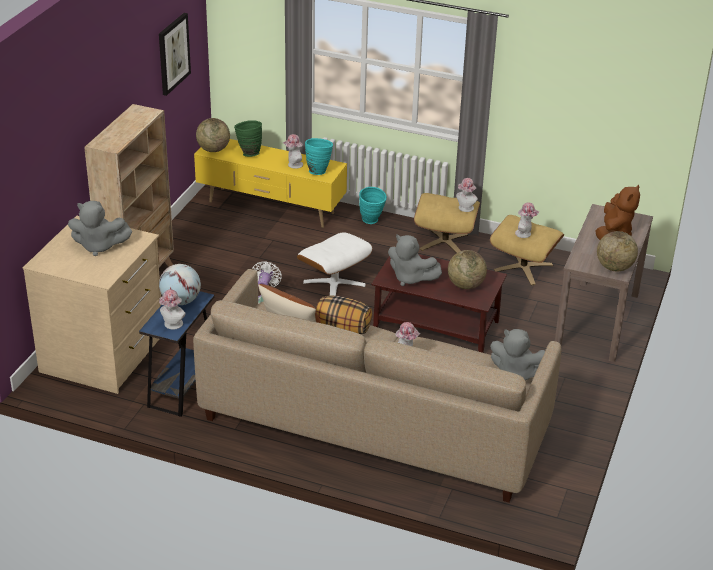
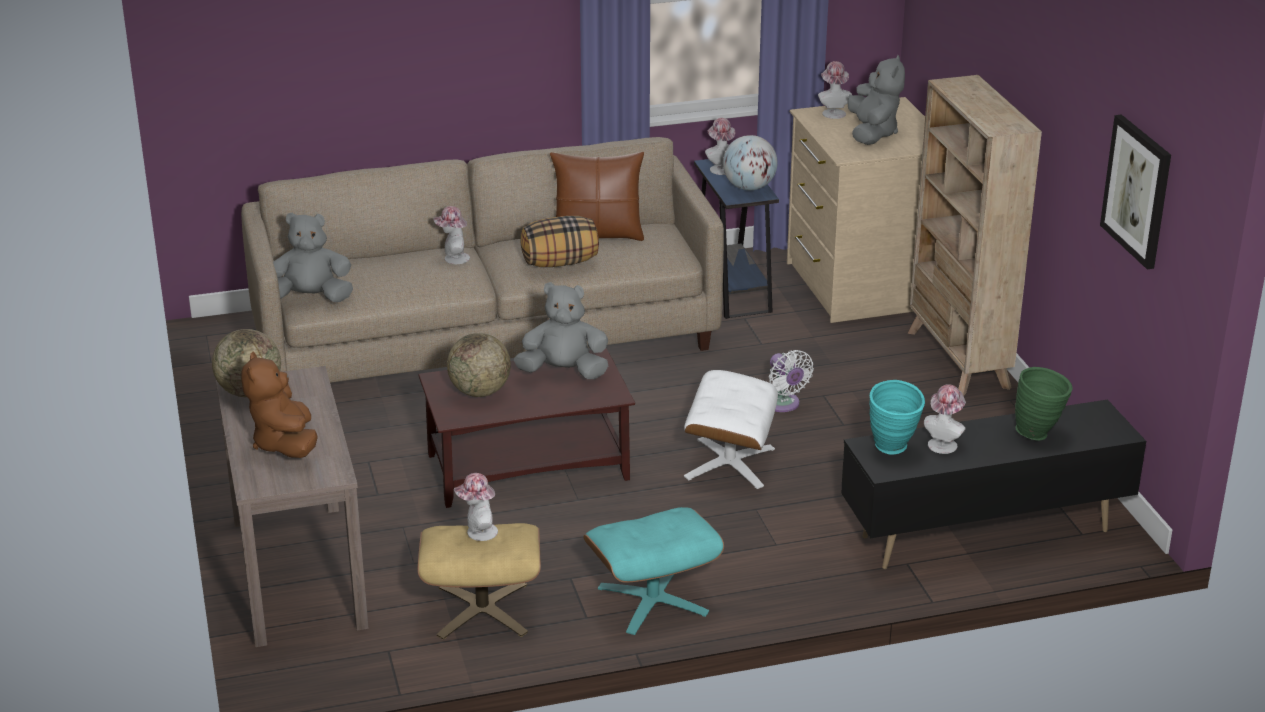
camera: 145 degrees right, 5 degrees down
(99, 246) = (872, 133): grey plush toy -> grey plush toy turned 120 degrees clockwise
(213, 150) = (1095, 416): globe -> none
(271, 208) = (983, 533): yellow tv stand -> black tv stand
(372, 221) = (807, 583): turquoise vase -> none
(445, 241) = (653, 600): beige ottoman -> turquoise ottoman
(465, 209) = (615, 530): hat -> hat (833, 112)

